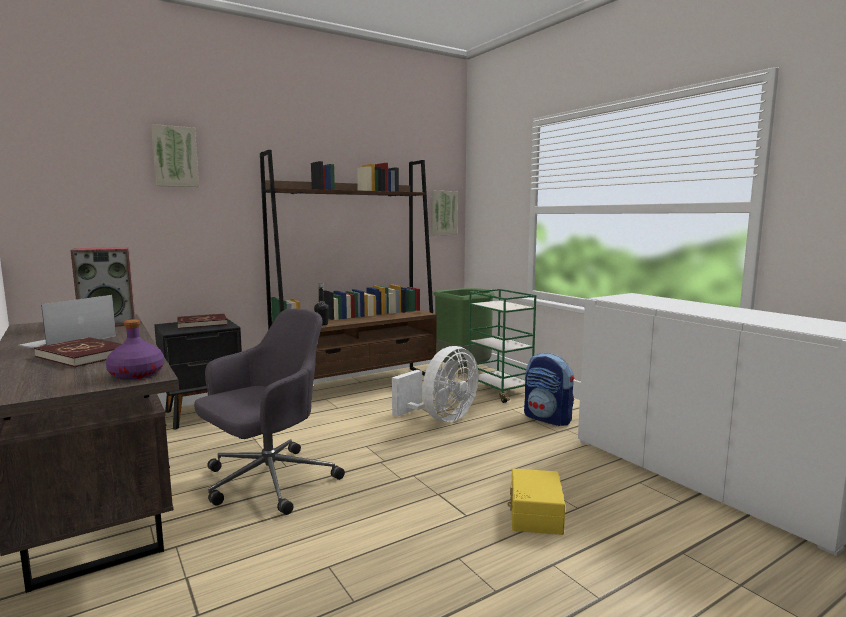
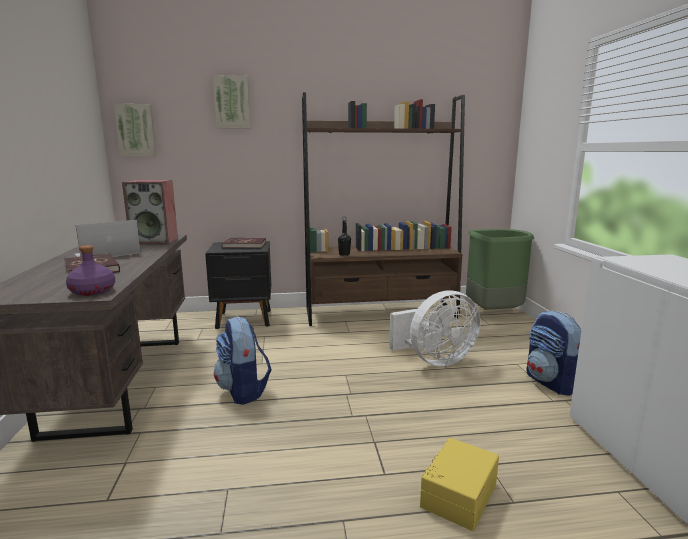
camera: 25 degrees right, 5 degrees up
(267, 482) = (243, 391): grey office chair -> backpack
(443, 213) = (491, 150): picture -> picture (136, 130)
(500, 391) = (517, 341): green cart -> none

